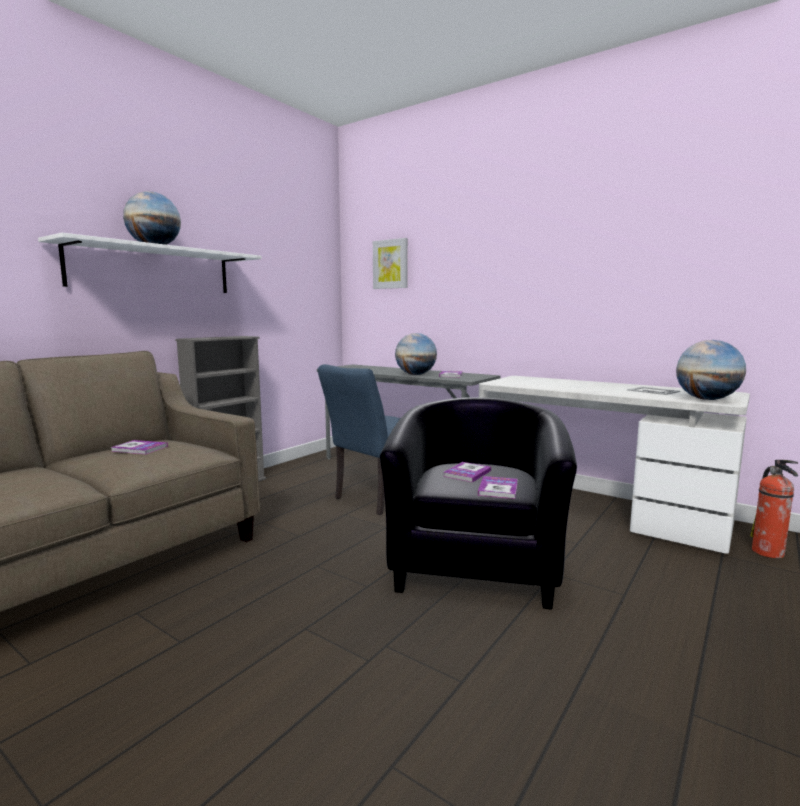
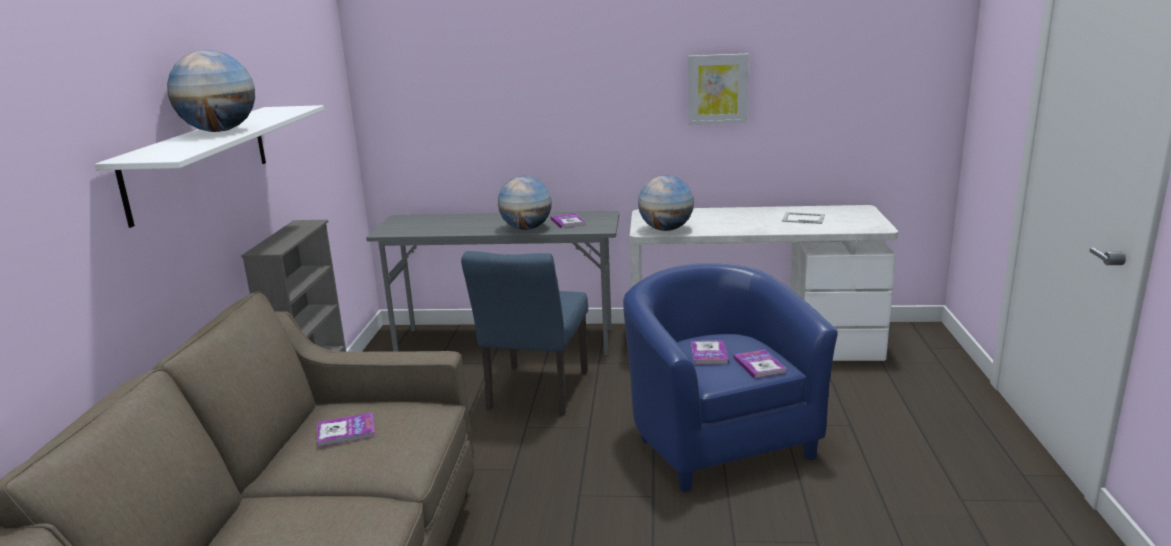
camera: 30 degrees left, 10 degrees up
(390, 264) = (439, 73): picture -> picture (717, 89)
(475, 564) = (717, 439): black armchair -> blue armchair
(707, 399) = (861, 225): globe -> globe (666, 229)
(768, 552) = (908, 349): fire extinguisher -> none

